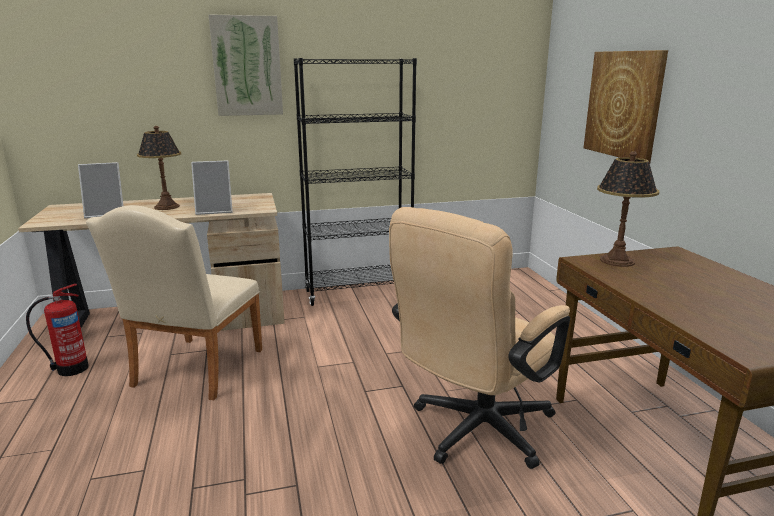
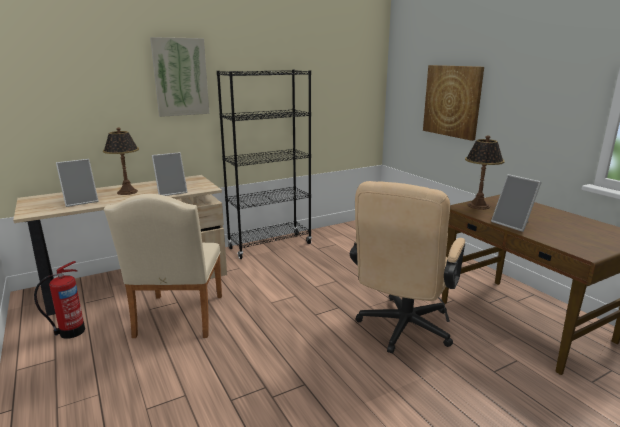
camera: 15 degrees left, 0 degrees up
(652, 293) = (513, 224): none -> picture frame

